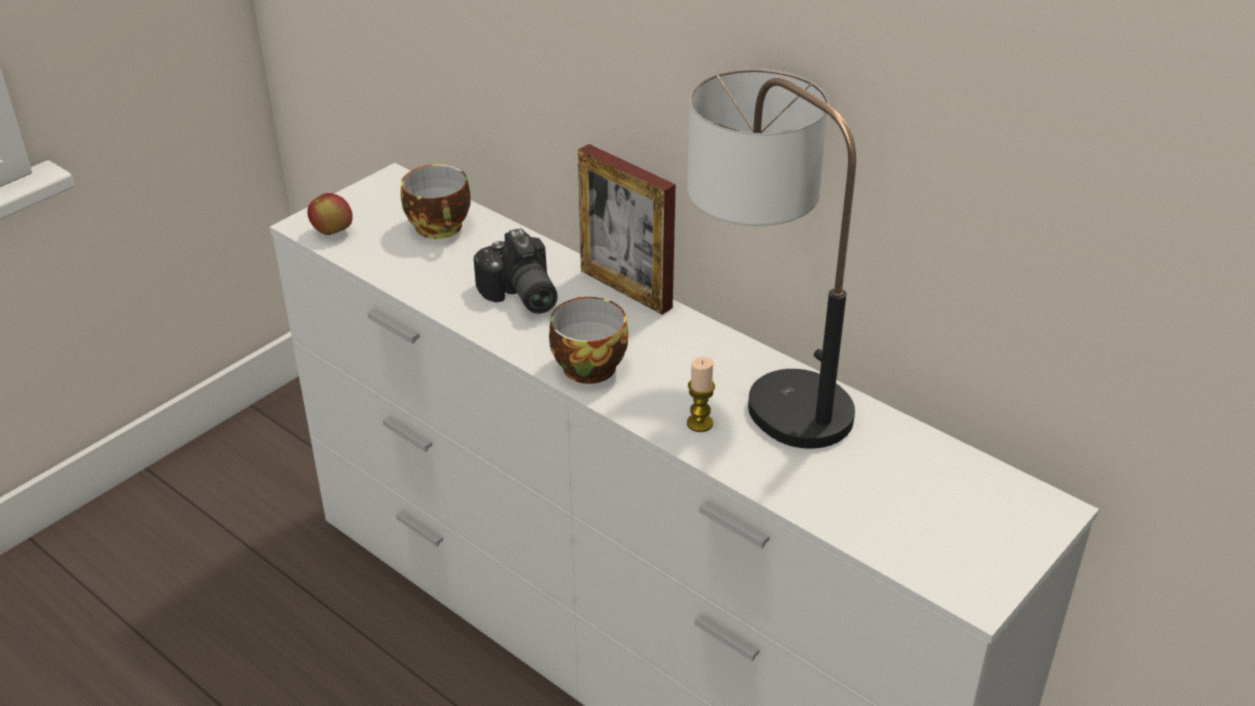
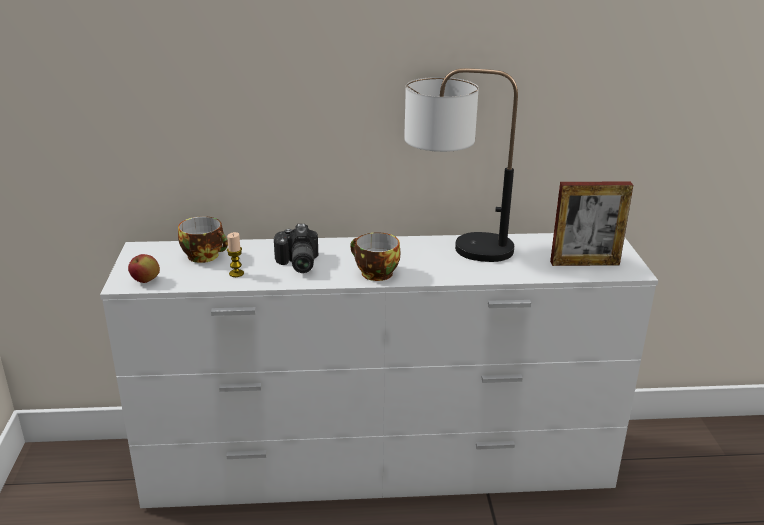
camera: 45 degrees left, 10 degrees down
(519, 296) = (296, 264): camera -> camera turned 60 degrees clockwise
(625, 289) = (340, 241): picture frame -> picture frame (584, 263)
(699, 423) = (456, 270): candle -> candle (236, 273)

